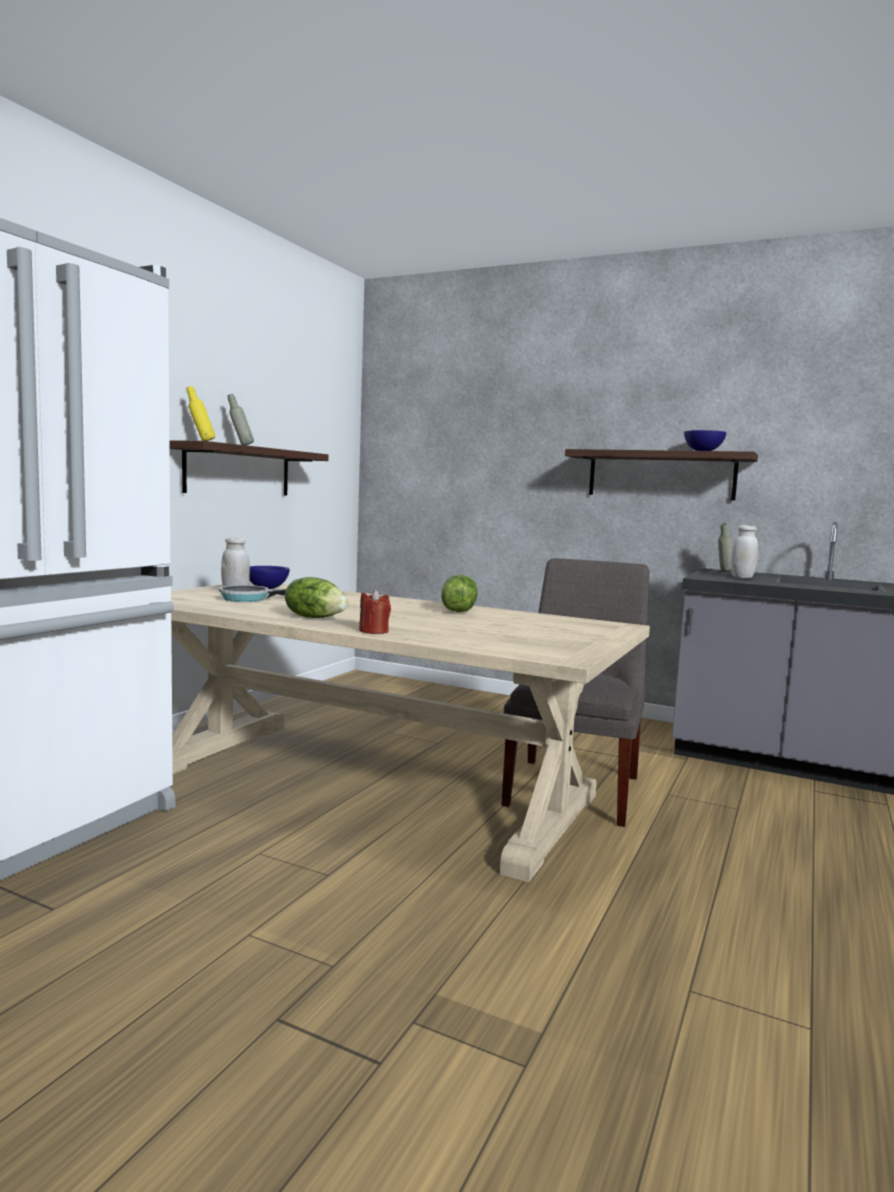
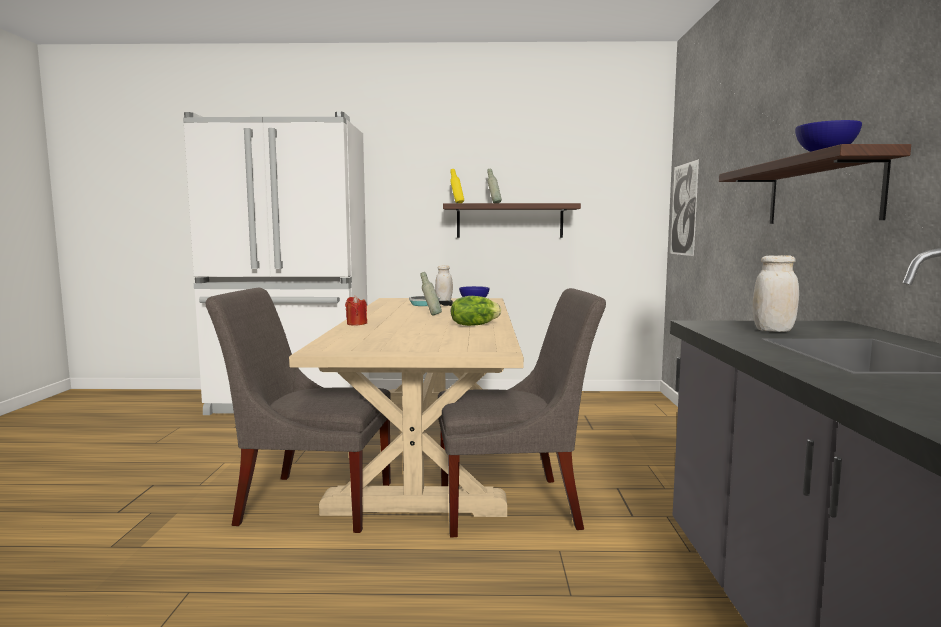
camera: 65 degrees right, 0 degrees up
(315, 617) = (384, 315): lettuce -> none
(405, 469) = (683, 209): none -> picture
(482, 882) = (310, 501): none -> grey chair
(723, 571) = (836, 325): grey bottle -> grey bottle (431, 315)

